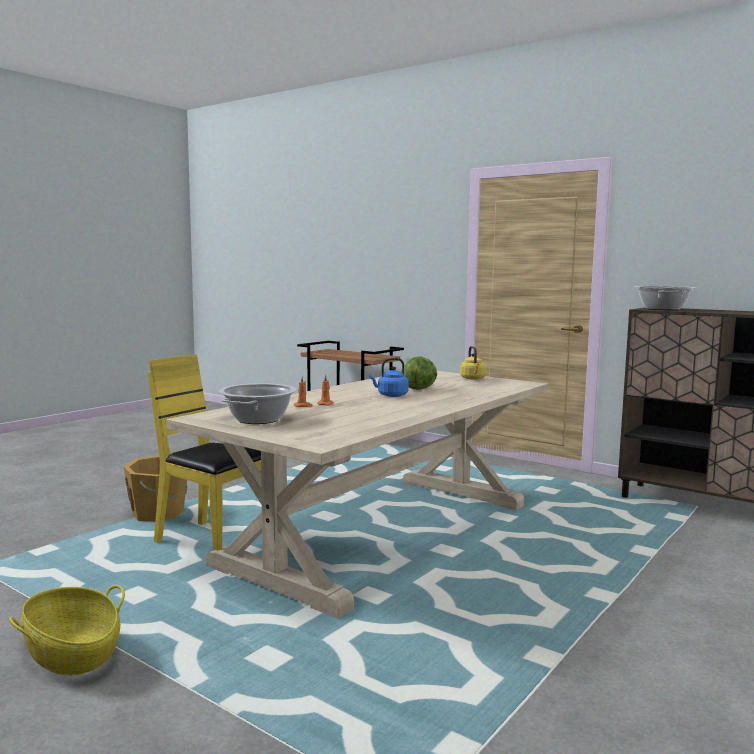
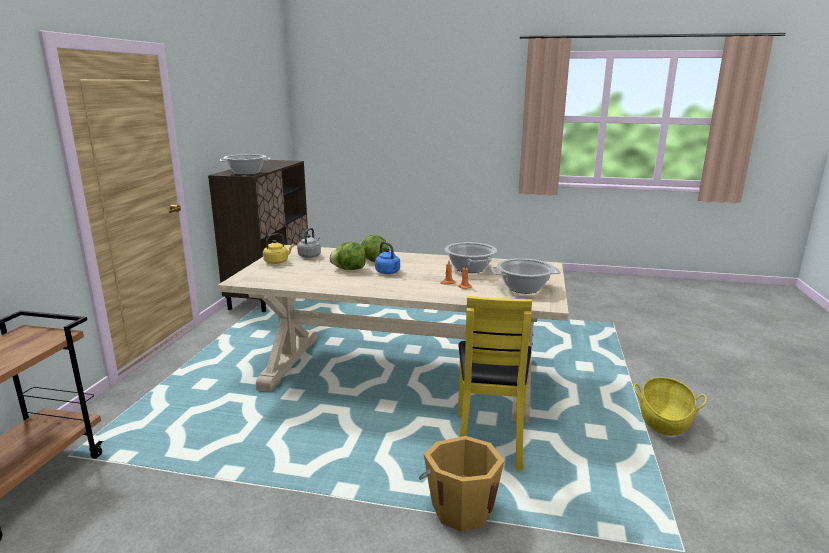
camera: 115 degrees left, 10 degrees up
(360, 415) = (470, 269): none -> cooking pot
(443, 396) = (373, 261): none -> lettuce
(487, 385) = (310, 255): none -> grey kettle

